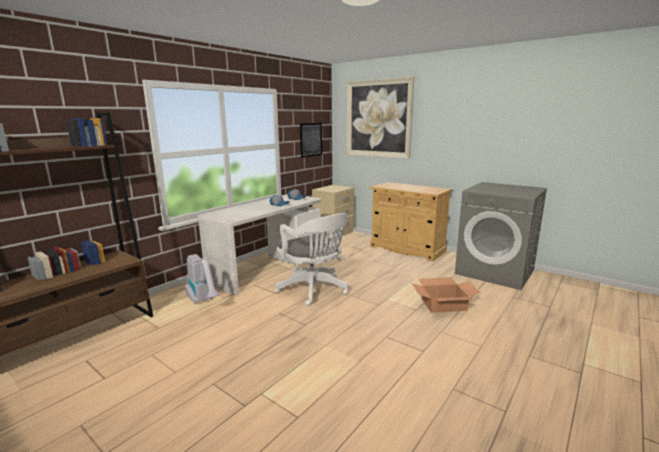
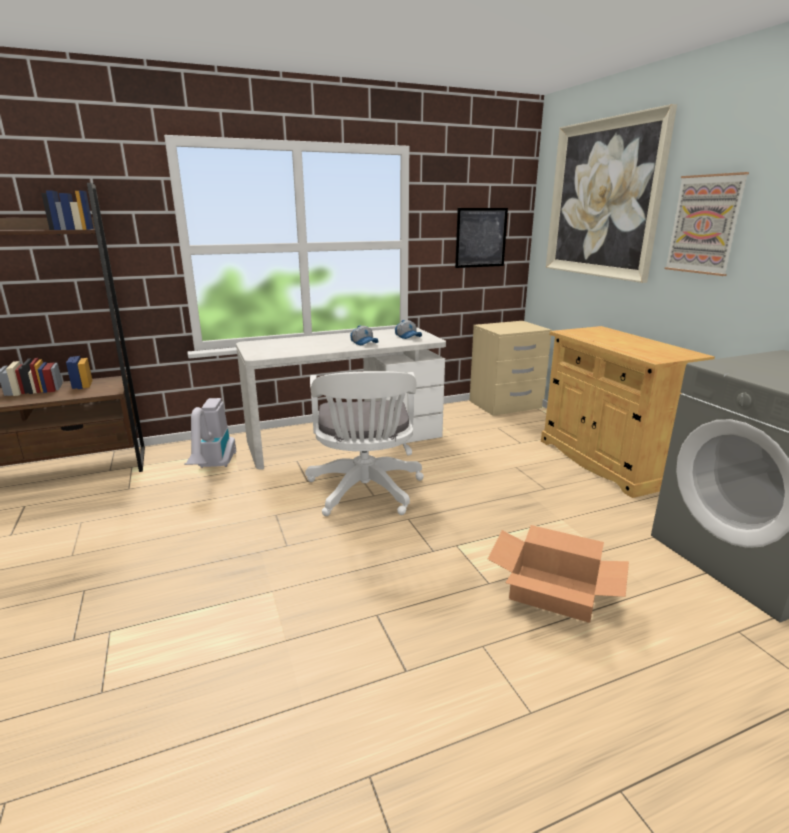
camera: 30 degrees right, 5 degrees up
(436, 130) = (704, 224): none -> picture

